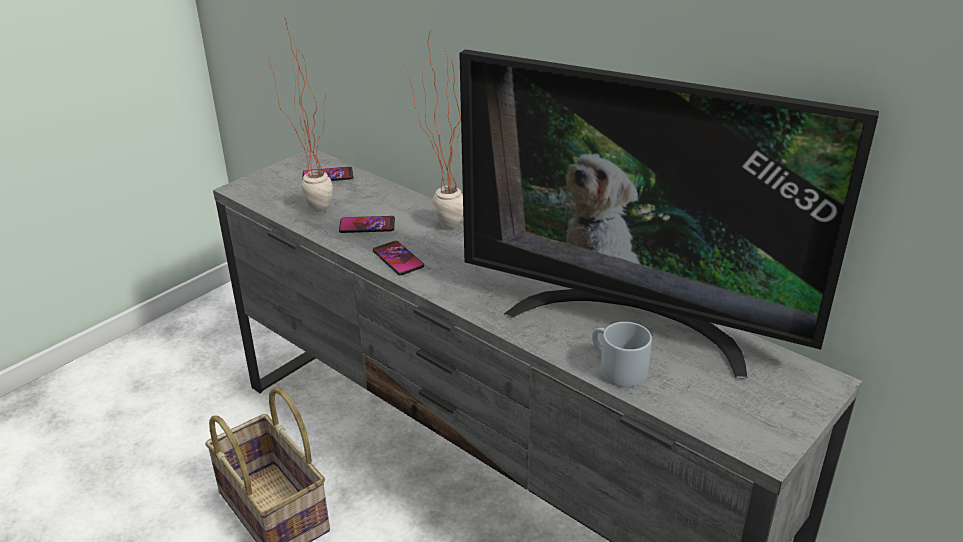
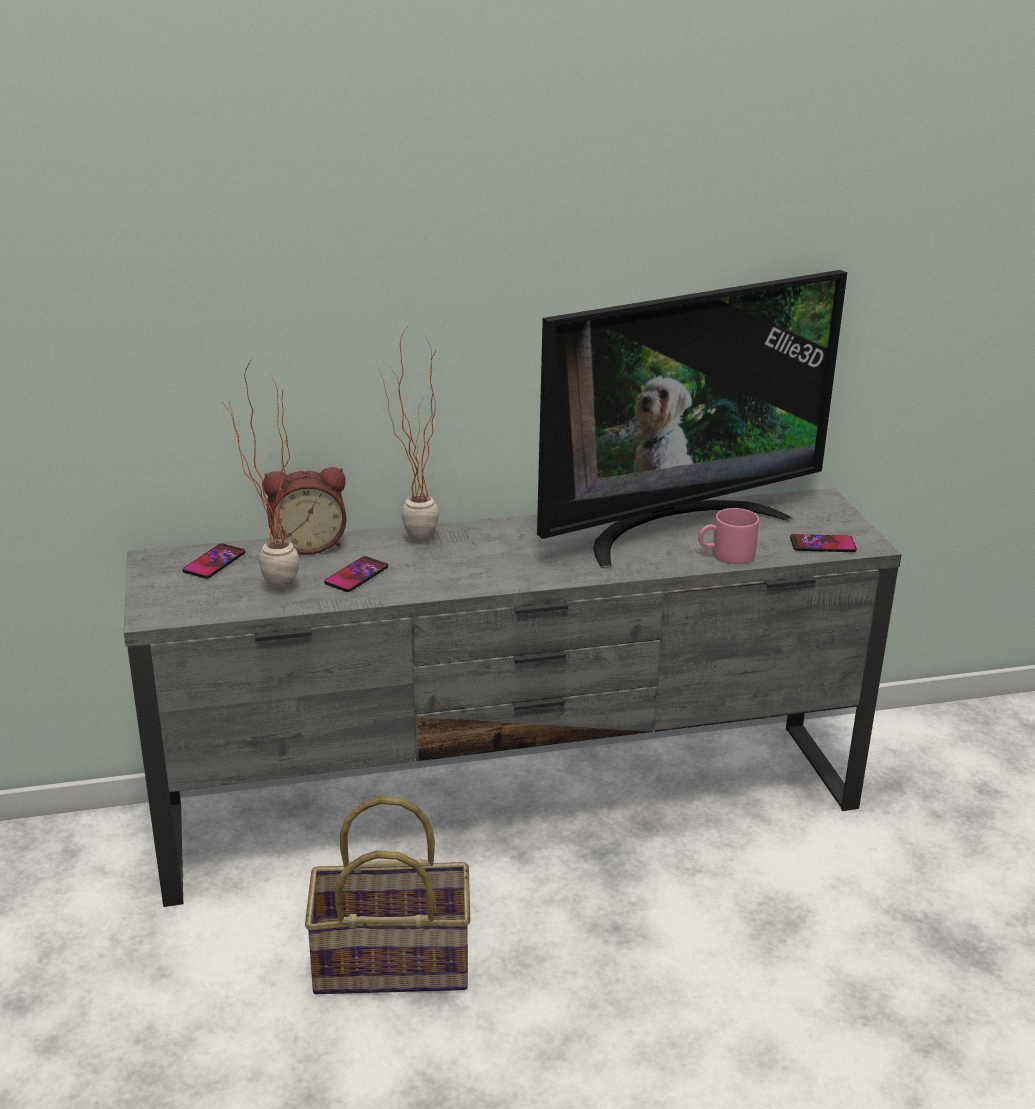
camera: 55 degrees left, 5 degrees down
(389, 192) = (308, 544): none -> alarm clock
(398, 259) = (443, 581): phone -> phone (822, 545)
(616, 369) = (726, 555): grey mug -> pink mug

